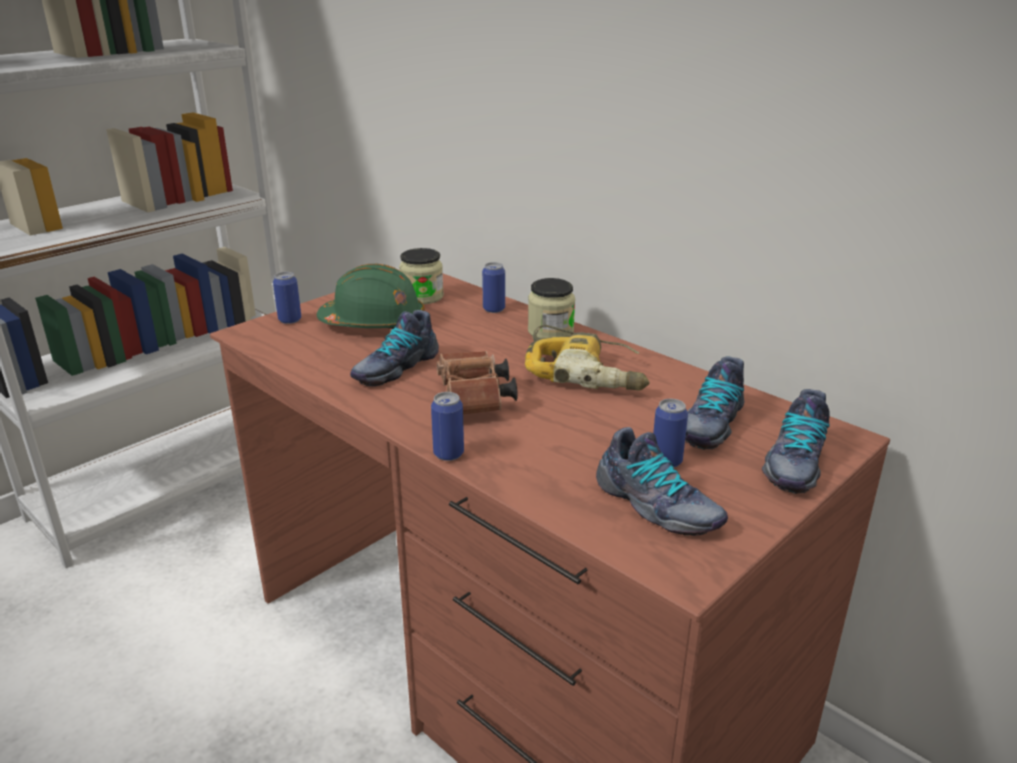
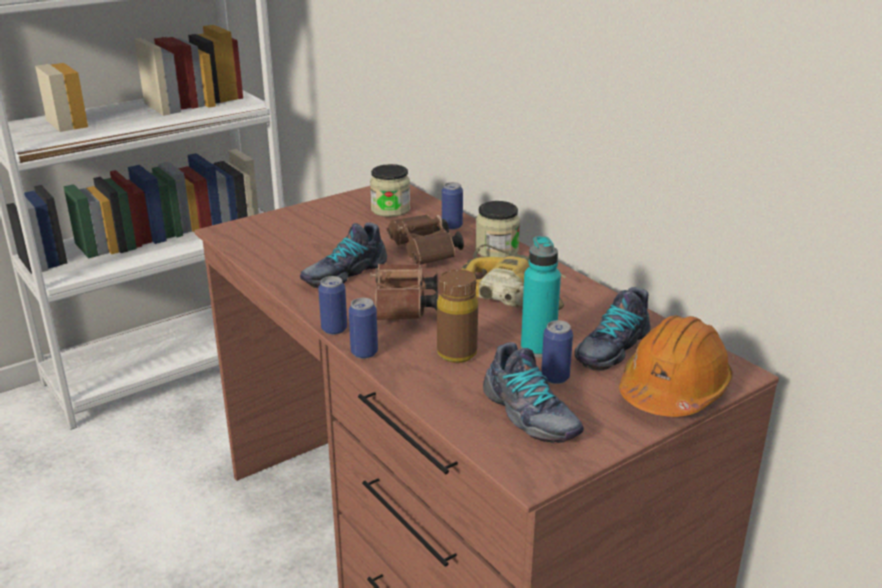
camera: 10 degrees right, 0 degrees up
(290, 320) = (266, 223): can -> can (334, 329)
(373, 322) = (338, 231): green hard hat -> none
(477, 341) = (425, 254): none -> brown binoculars
(551, 445) = (457, 353): none -> brown bottle
(635, 431) = (538, 348): none -> turquoise bottle
(793, 462) = (673, 390): shoe -> orange hard hat

